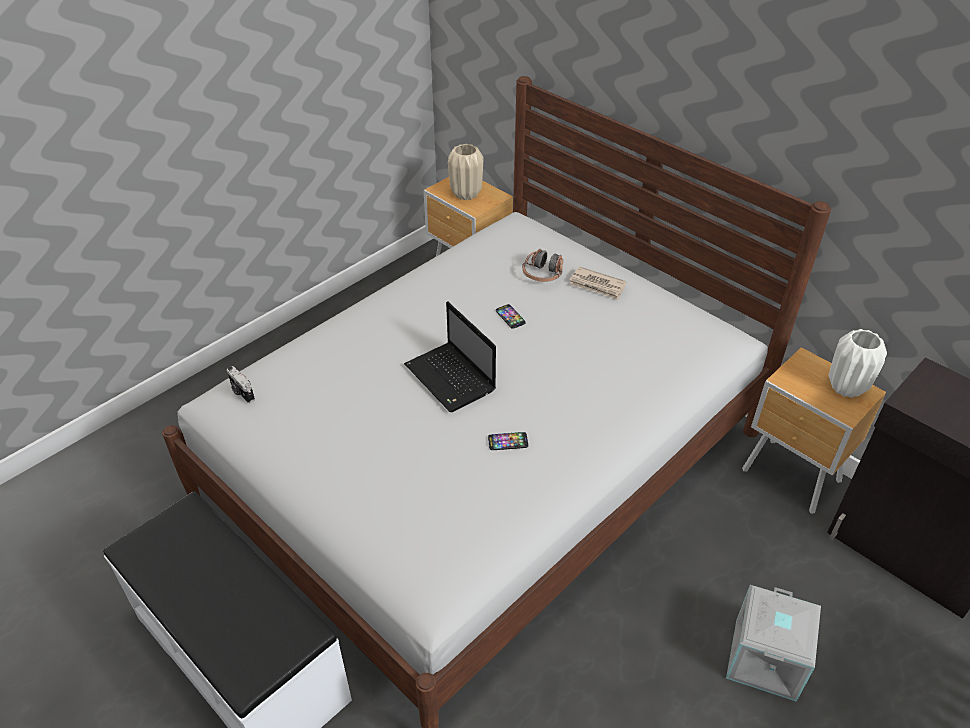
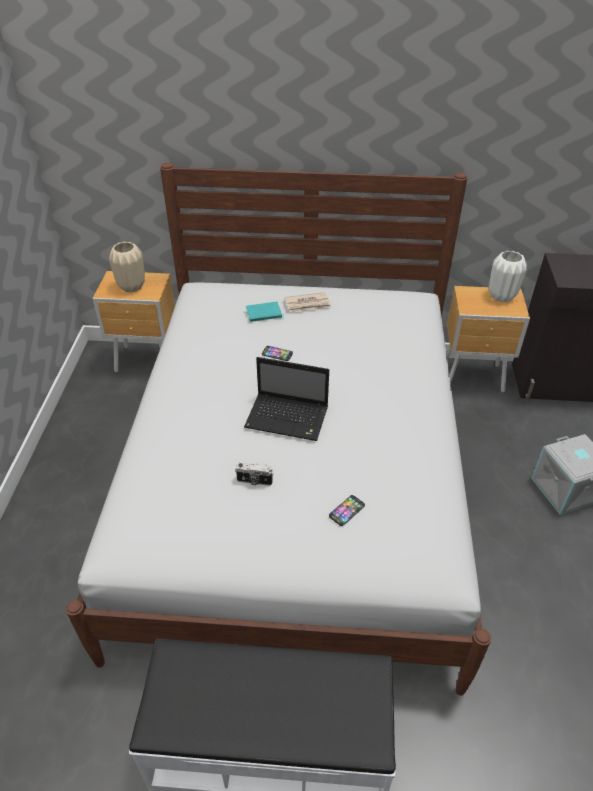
camera: 40 degrees left, 0 degrees up
(241, 392) = (134, 527): camera -> camera (254, 481)
(508, 442) = (375, 437): phone -> phone (347, 511)
(543, 274) = (264, 314): headphones -> turquoise book

